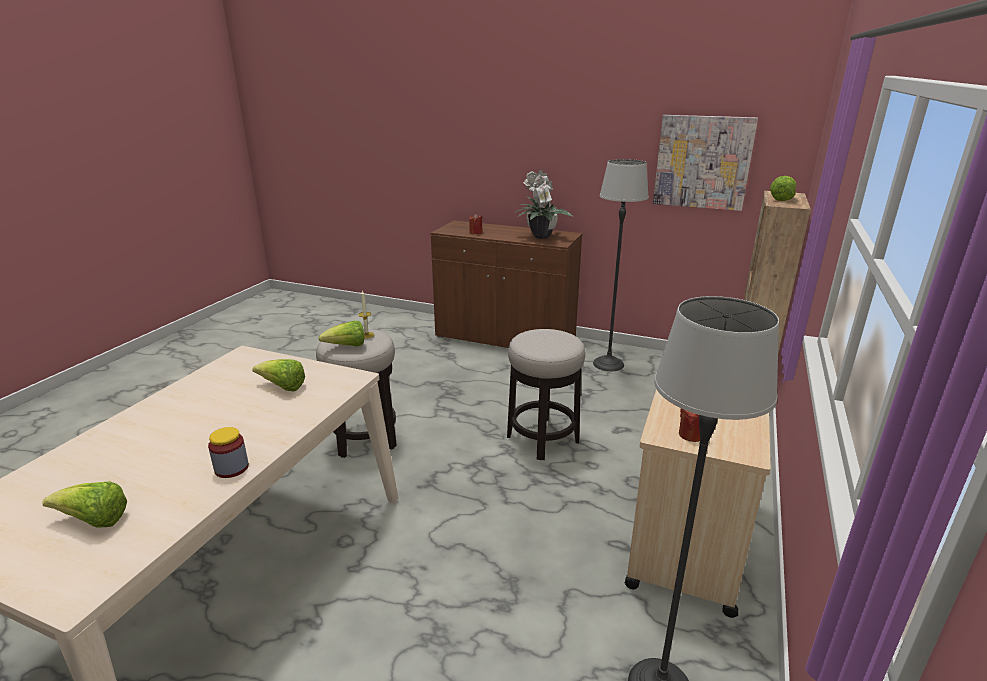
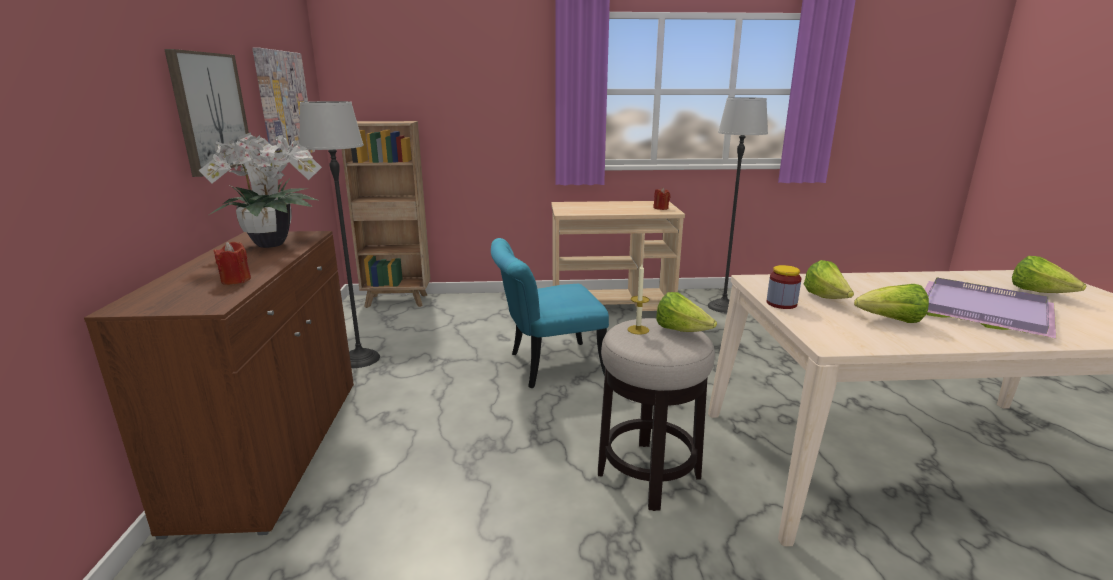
camera: 115 degrees left, 5 degrees down
(158, 443) = (980, 311): none -> purple tray
(231, 468) = (920, 279): jar -> jar (781, 304)
(543, 438) = (546, 366): stool -> turquoise chair
(583, 155) = (210, 112): none -> picture
(781, 199) = (381, 122): lettuce -> lettuce (890, 321)

